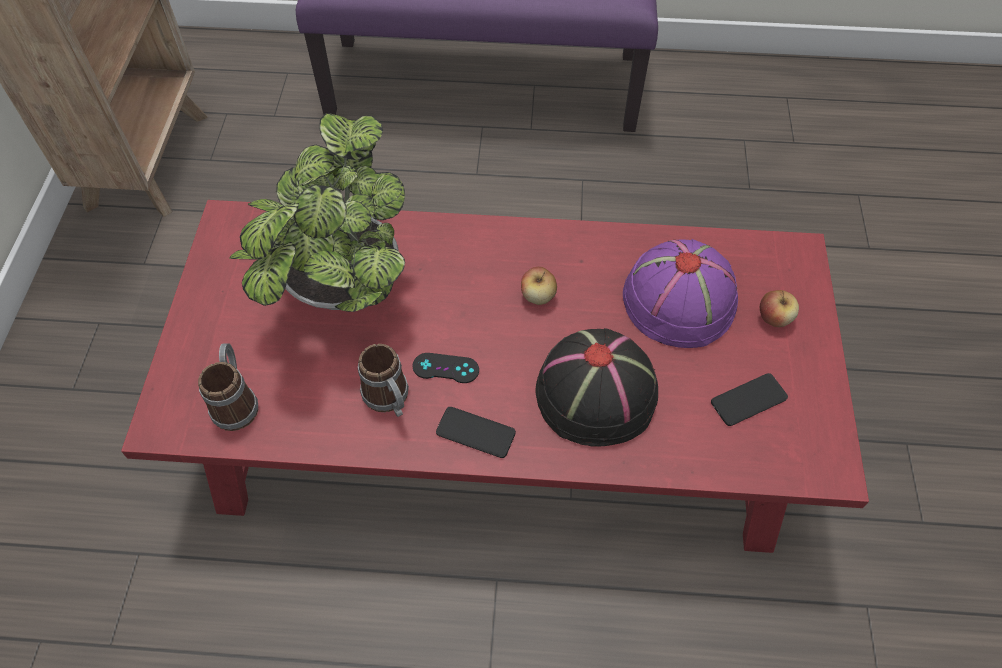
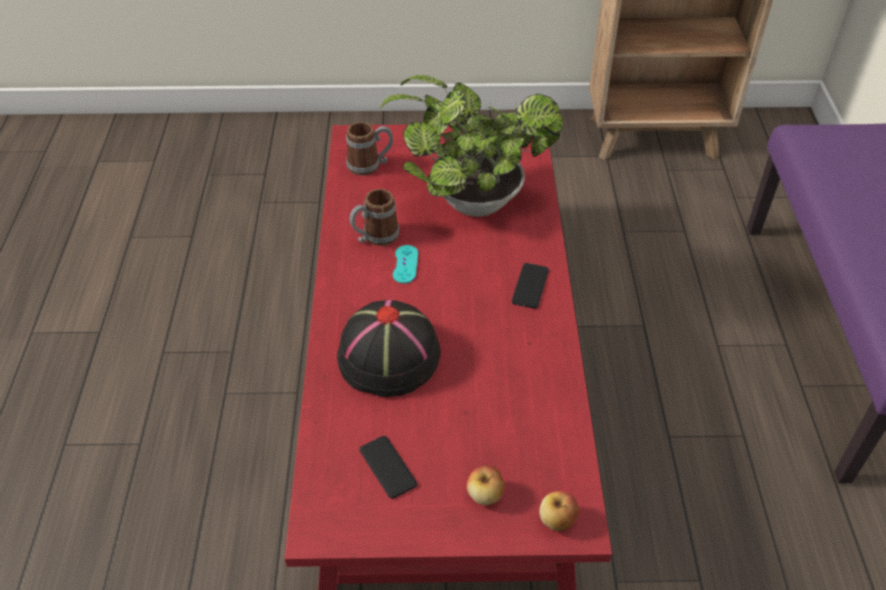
camera: 85 degrees right, 10 degrees down
(445, 368) = (405, 264): black game controller -> turquoise game controller
(475, 432) = (349, 285): phone -> phone (530, 286)
(538, 296) = (484, 315): apple -> apple (557, 520)
(680, 299) = (496, 416): purple hat -> none

